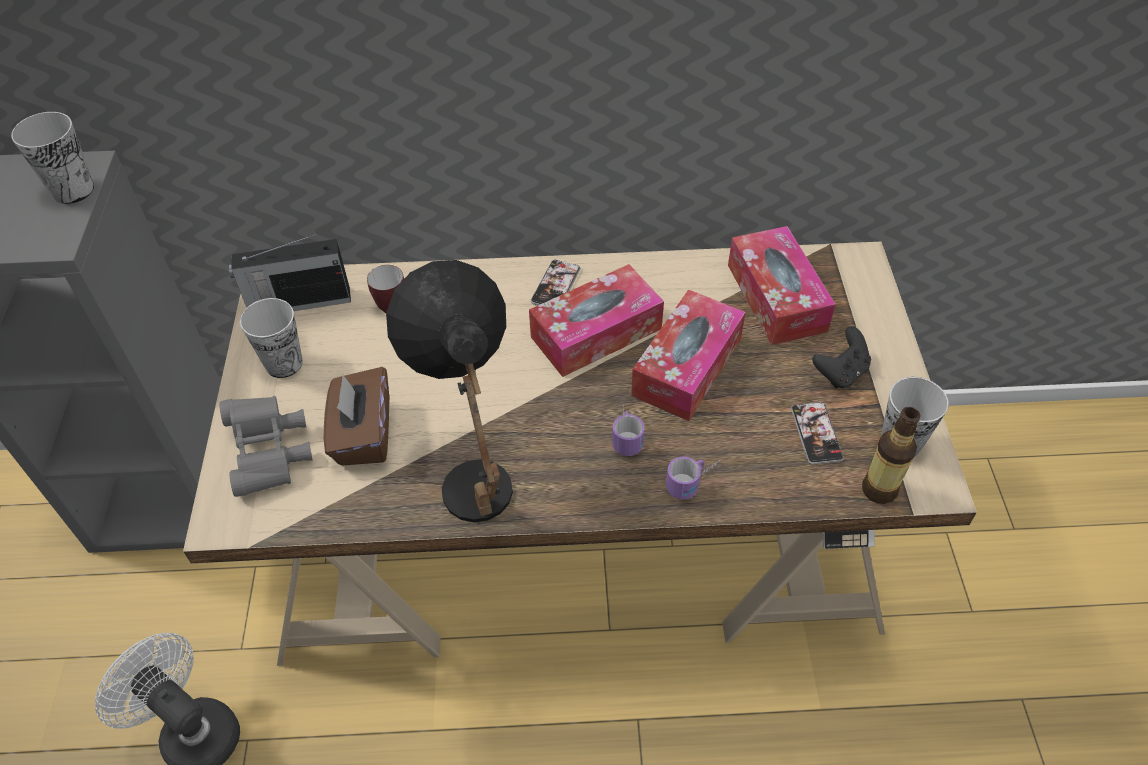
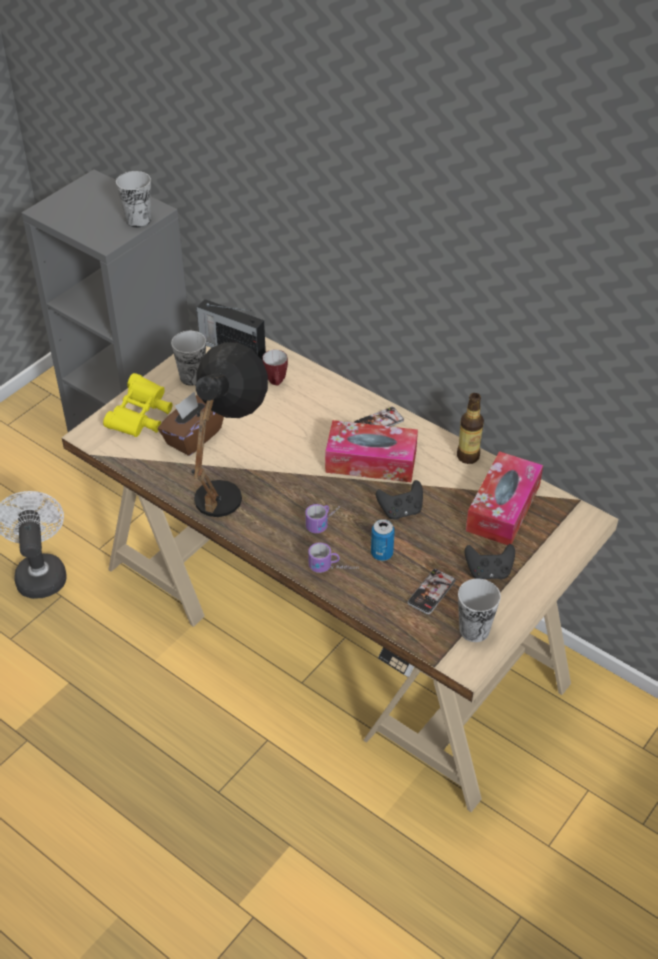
camera: 40 degrees right, 5 degrees down
(270, 454) = (141, 418): grey binoculars -> yellow binoculars
(687, 367) = (400, 511): tissue box -> black game controller
(722, 427) = (382, 554): none -> can
(879, 489) = (430, 642): bottle -> bottle (468, 456)

